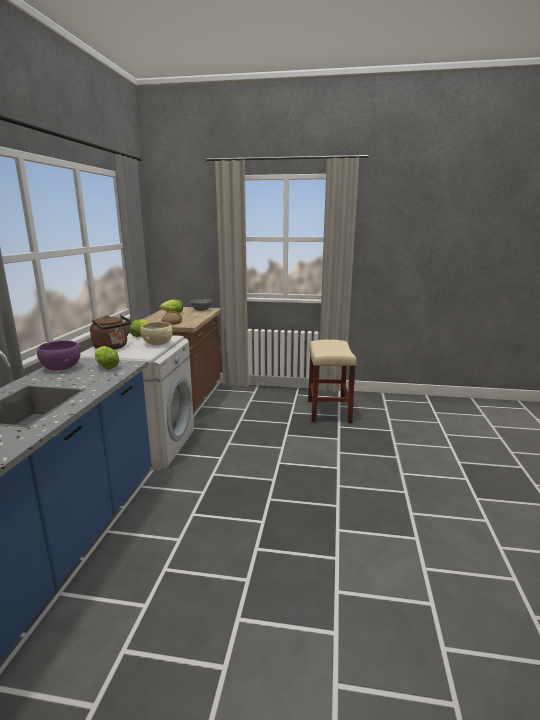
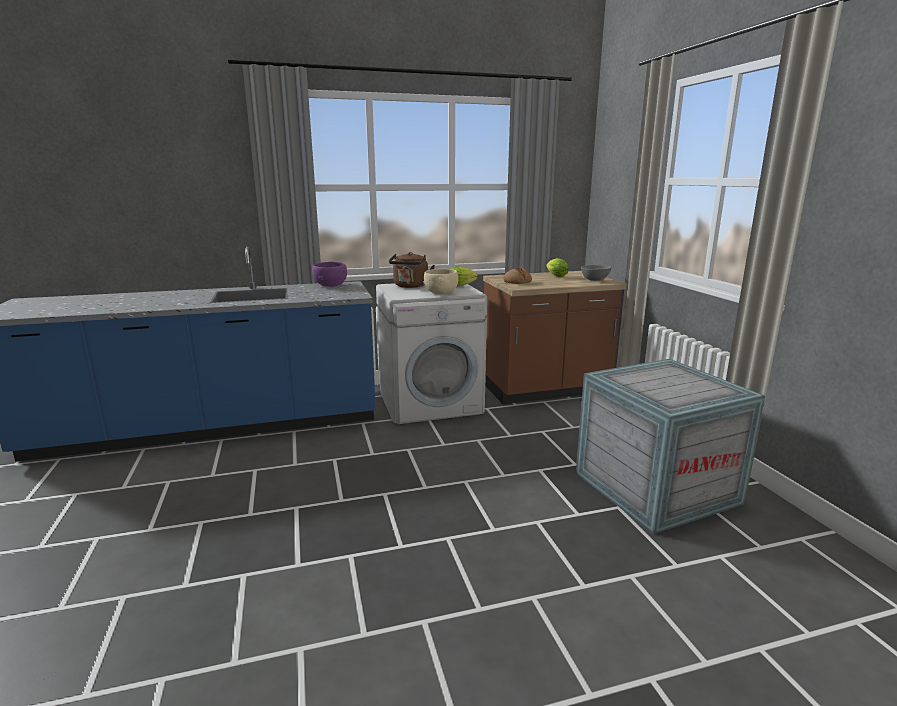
camera: 65 degrees right, 0 degrees up
(106, 367) = (344, 292): lettuce -> none
(328, 411) = (657, 487): beige stool -> crate

